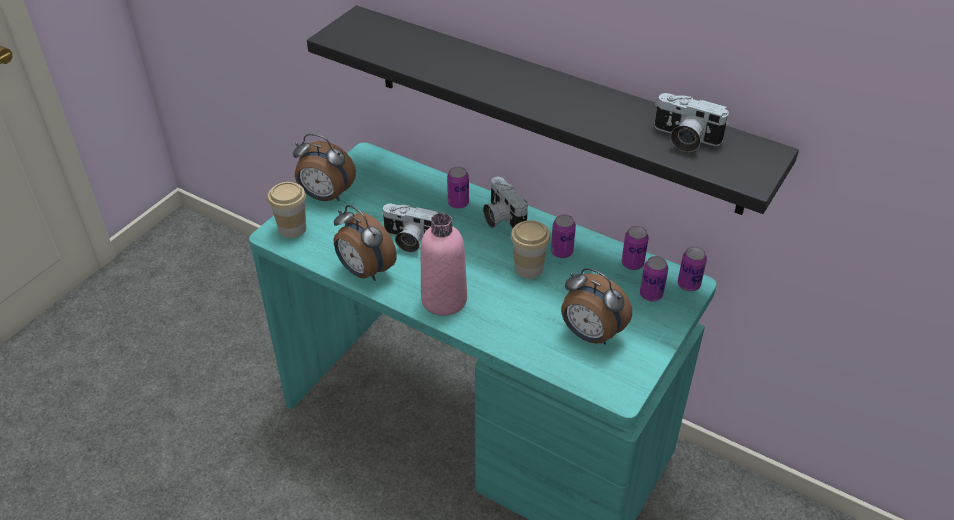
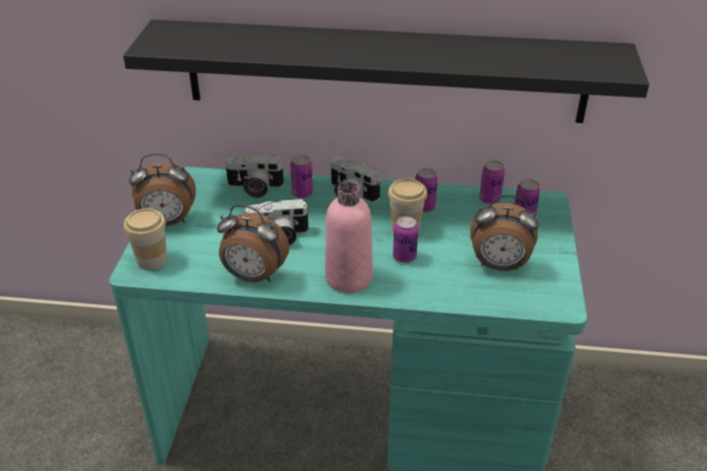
camera: 25 degrees left, 5 degrees down
(684, 139) = (542, 56): camera -> camera (254, 188)
(688, 284) = (546, 202): can -> can (404, 257)

